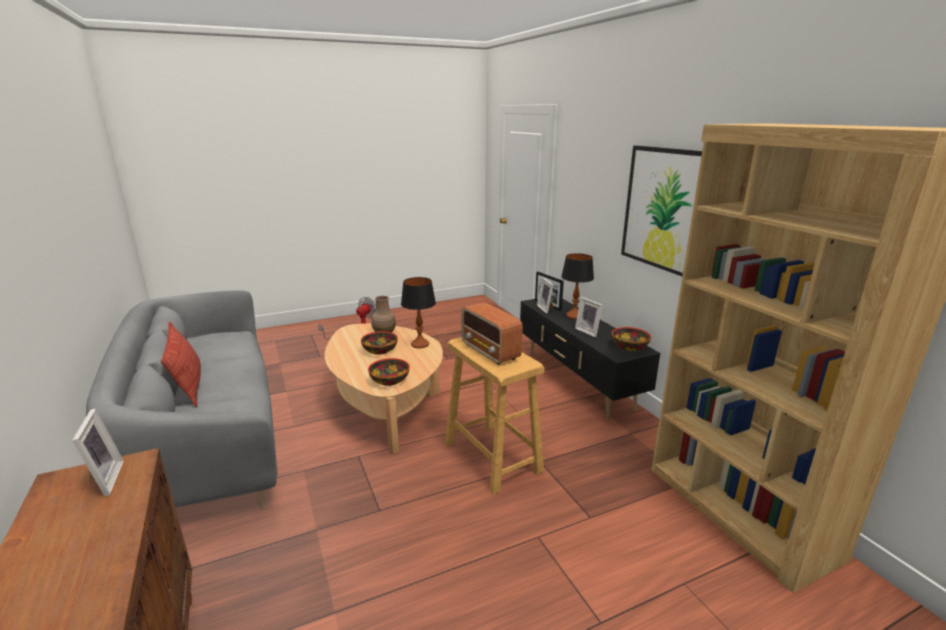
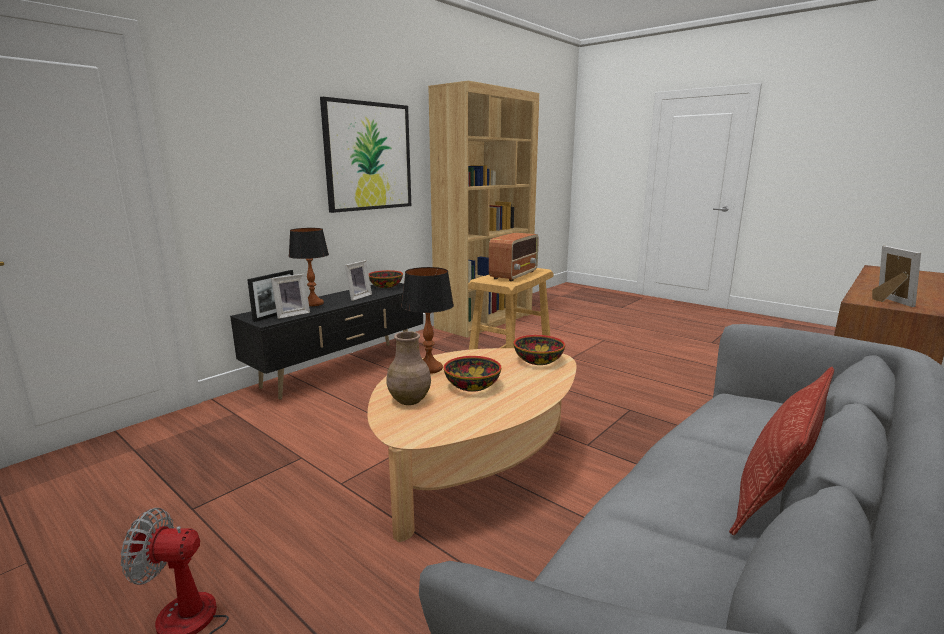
camera: 115 degrees left, 5 degrees down
(102, 480) = (887, 301): picture frame -> picture frame turned 135 degrees clockwise

